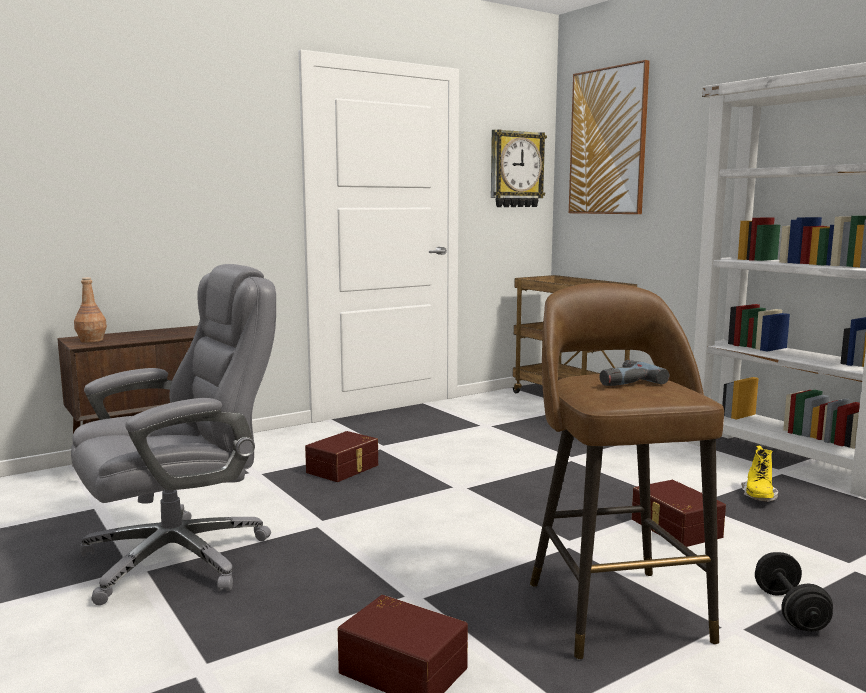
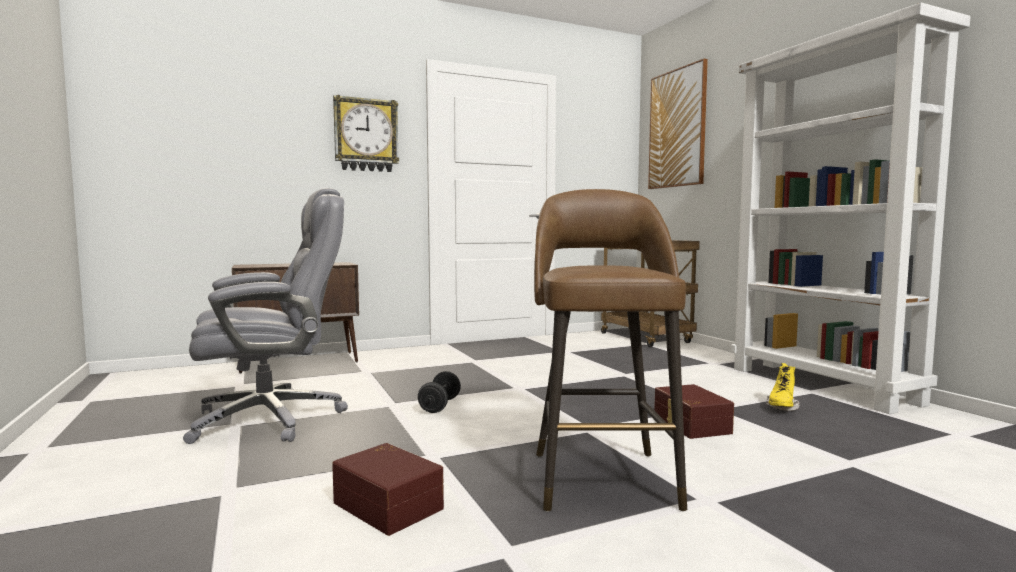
camera: 10 degrees right, 5 degrees down
(92, 340) = (253, 265): brown bottle -> none
(344, 469) = (435, 372): brown storage box -> none
(516, 169) = (605, 155): wall clock -> wall clock (366, 135)
(623, 381) = (604, 265): power drill -> none
(789, 611) = (771, 492): black dumbbell -> black dumbbell (440, 405)

